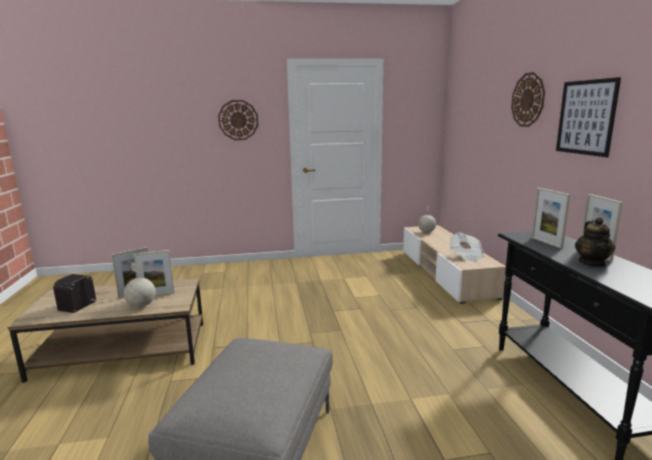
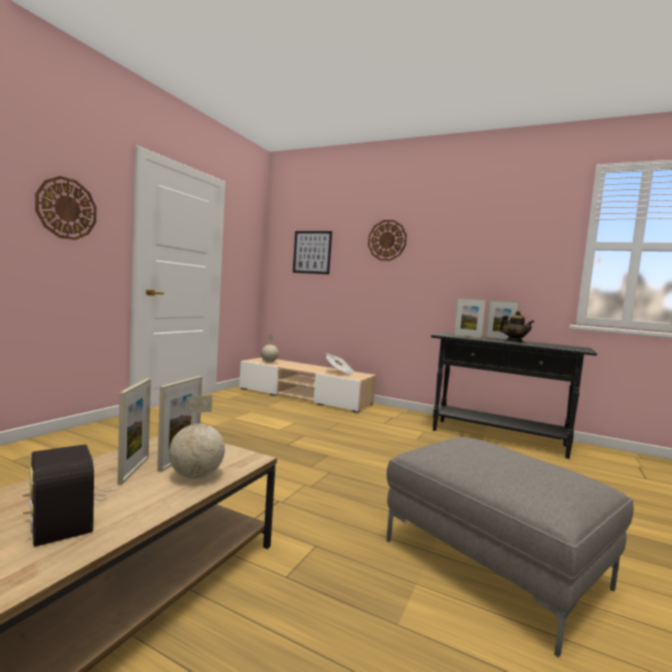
camera: 55 degrees left, 10 degrees down
(586, 117) = (449, 254): picture -> picture (312, 252)

